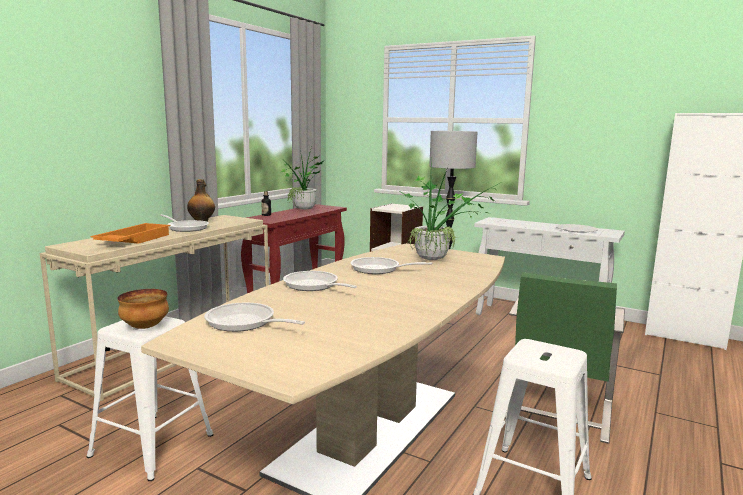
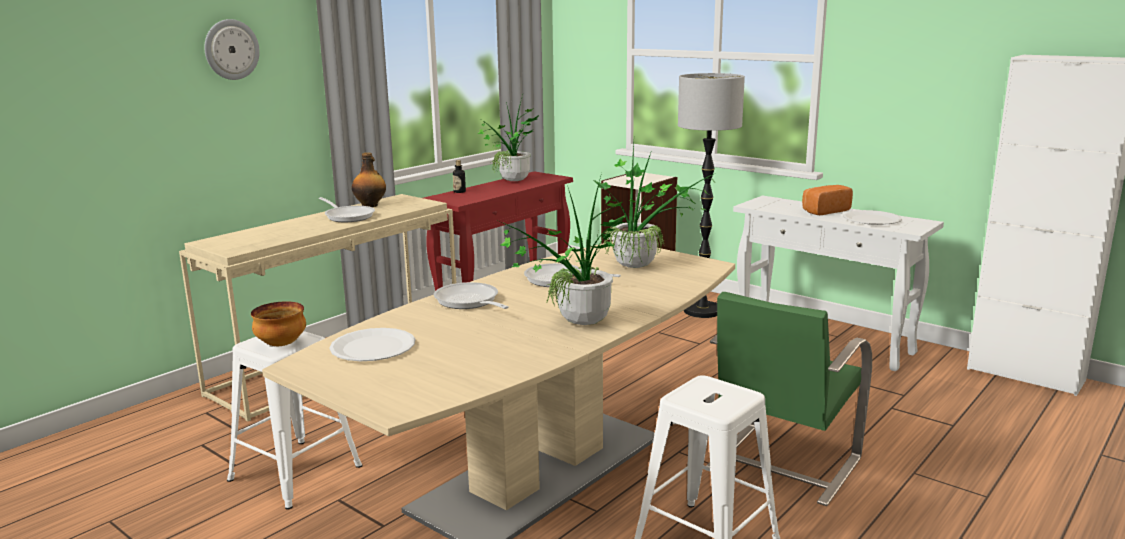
camera: 10 degrees right, 5 degrees up
(90, 89) = (231, 49): none -> wall clock
(133, 240) = (281, 235): orange tray -> none
(245, 323) = (373, 347): frying pan -> white plate
(416, 300) = (577, 325): none -> potted plant
(539, 225) = (824, 211): none -> bread

